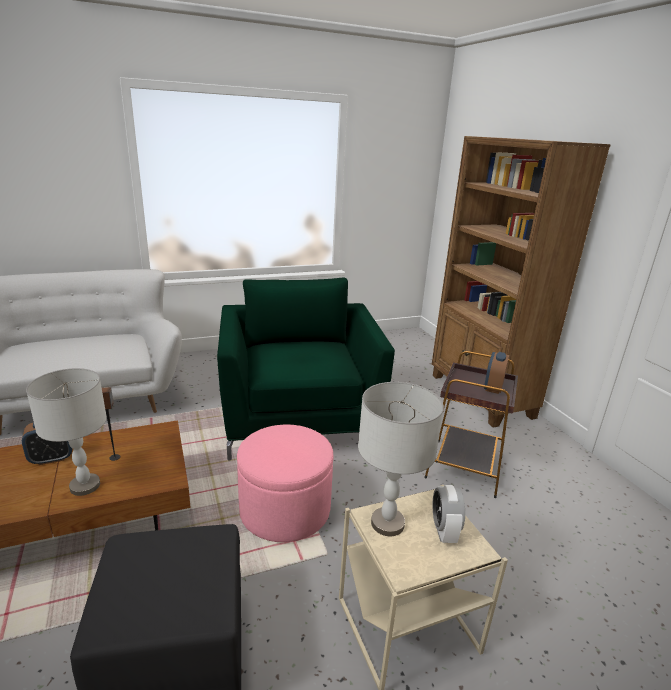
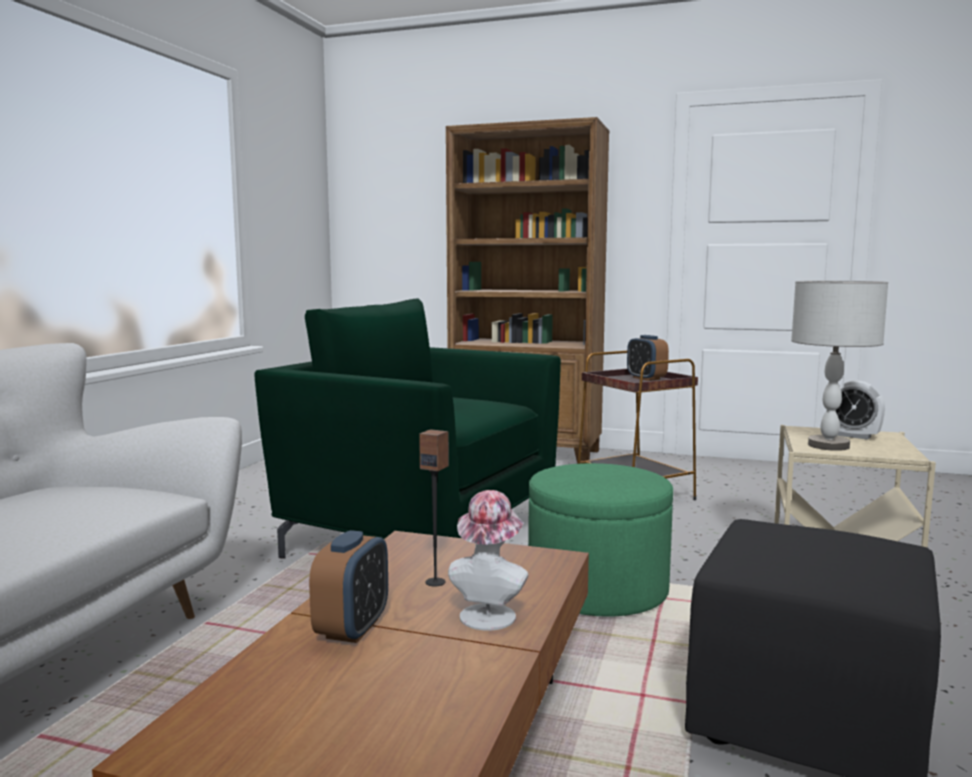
camera: 50 degrees left, 15 degrees down
(85, 486) = (489, 613): grey table lamp -> hat
(285, 510) = (597, 589): pink ottoman -> green ottoman

